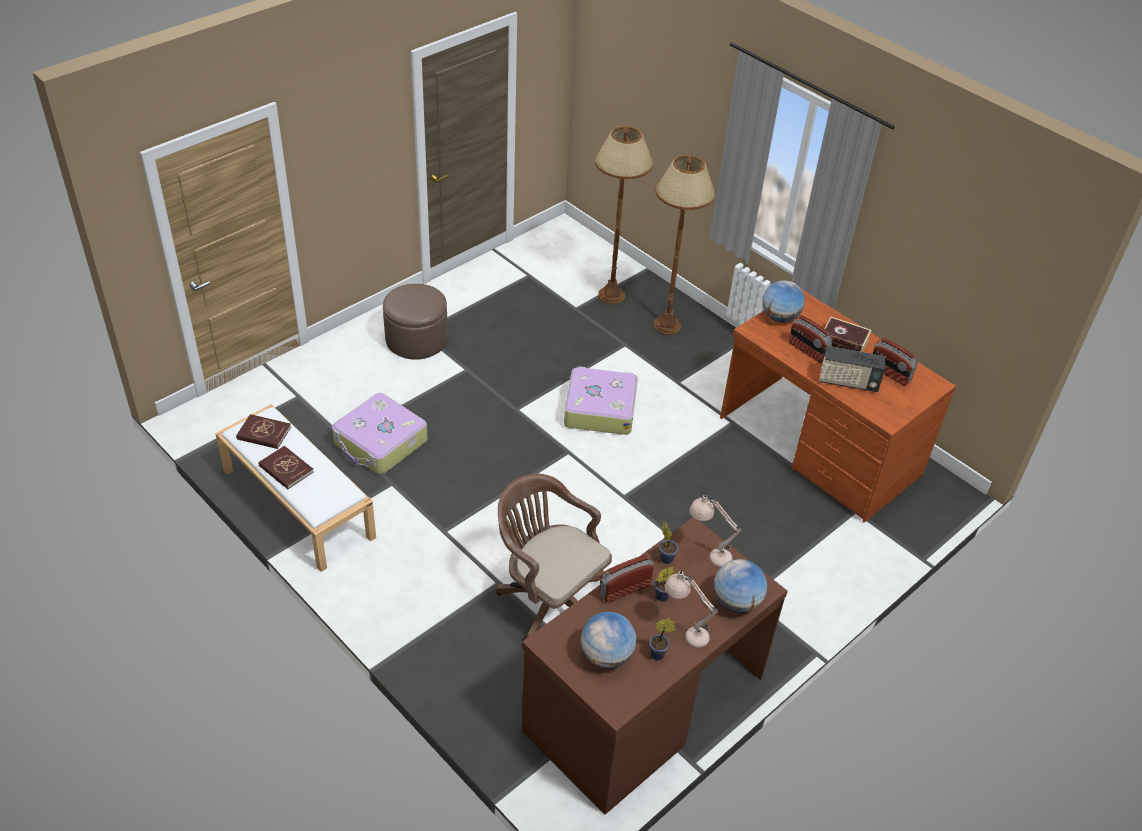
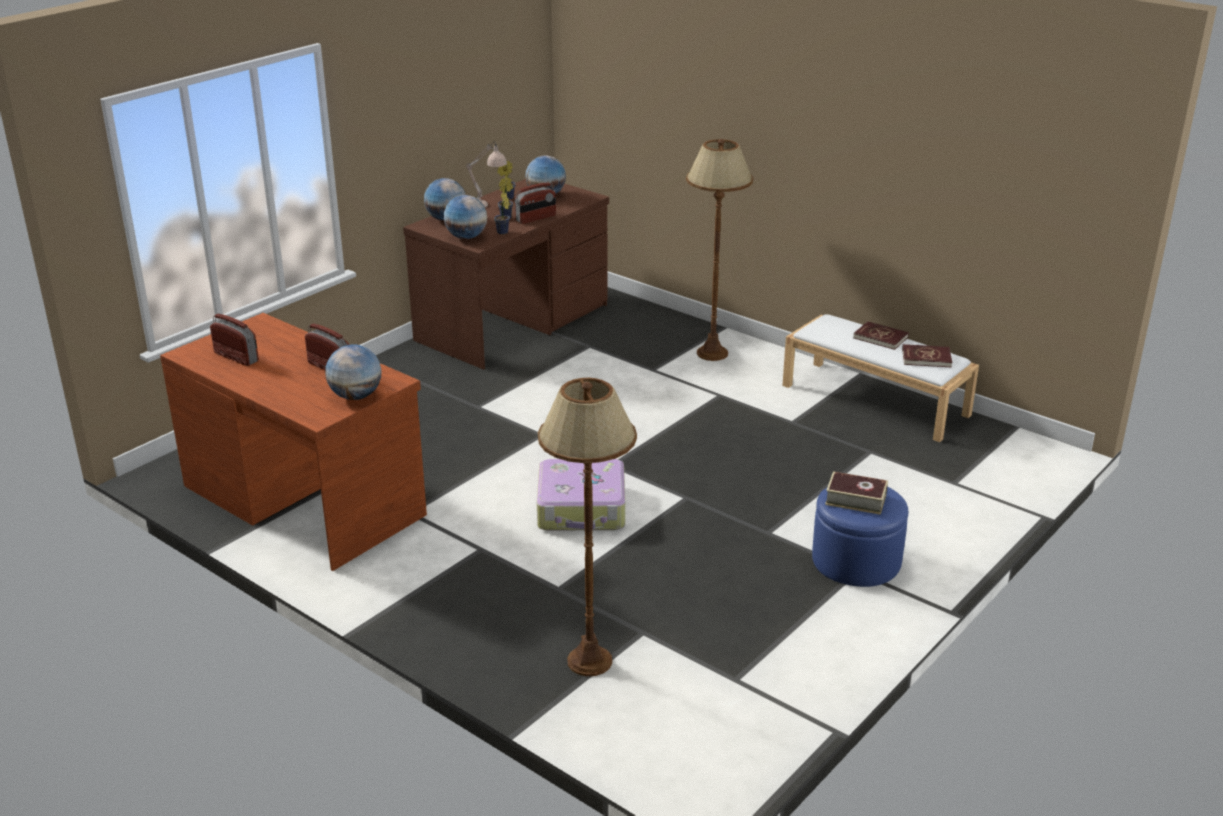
camera: 175 degrees right, 15 degrees down
(380, 443) = (827, 451): suitcase -> none
(416, 339) = (856, 561): brown ottoman -> blue ottoman
(549, 599) = (603, 364): brown office chair -> none
(667, 326) = (495, 623): brown floor lamp -> brown floor lamp (712, 353)
(709, 553) = (466, 237): beige table lamp -> globe
(844, 341) = (279, 380): book -> book (855, 499)
(848, 382) = (292, 346): radio -> none

